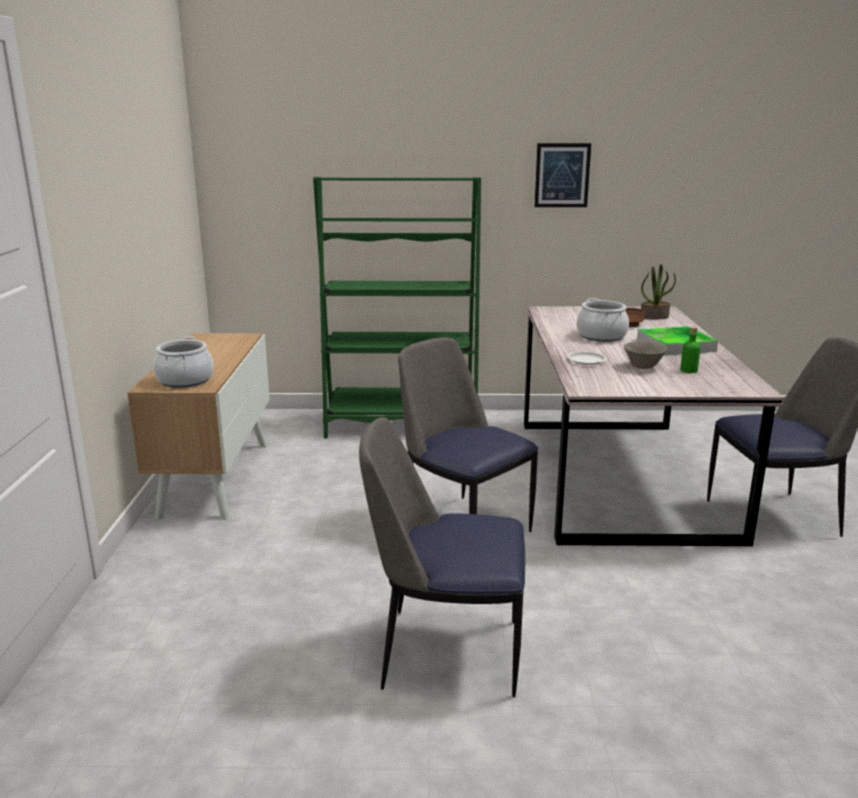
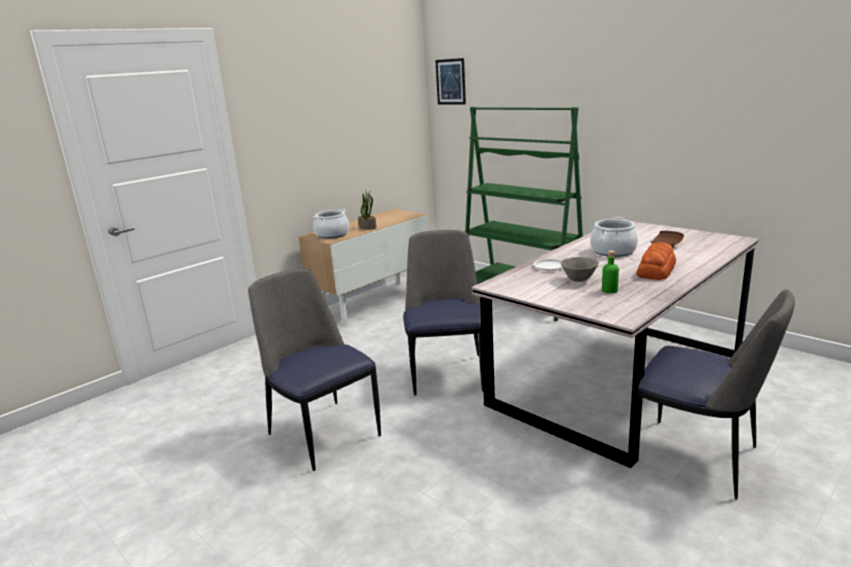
camera: 45 degrees right, 0 degrees up
(562, 175) = (667, 105): picture -> picture (450, 81)
(654, 317) = (708, 244): potted plant -> potted plant (368, 227)
(675, 345) = (656, 270): tray -> bread

